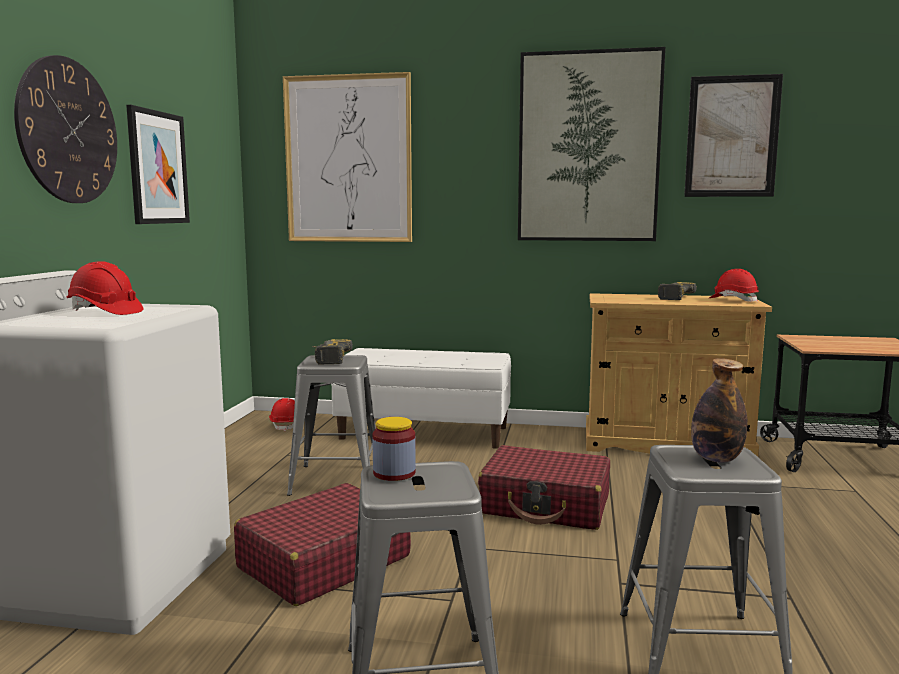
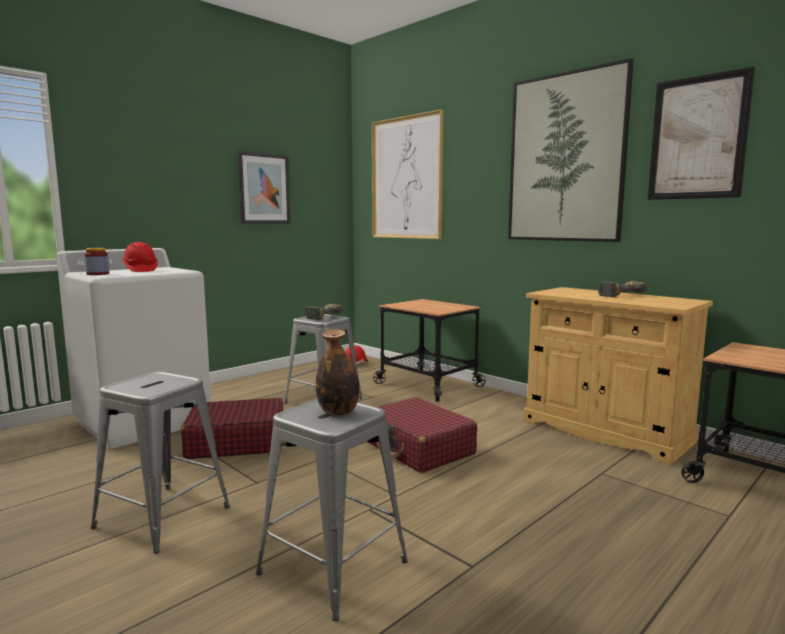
camera: 35 degrees right, 0 degrees up
(68, 131) = (187, 169): wall clock -> none
(394, 473) = (154, 377): jar -> jar (98, 274)
(425, 433) = (429, 384): white bench -> cart
(733, 300) = (670, 302): red hard hat -> none

